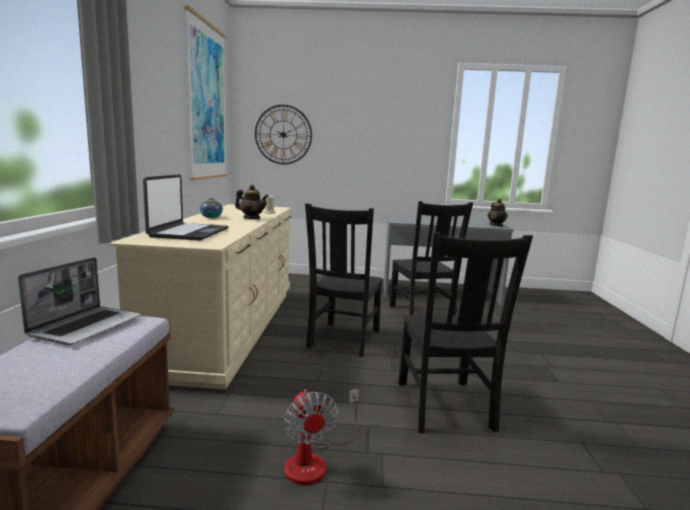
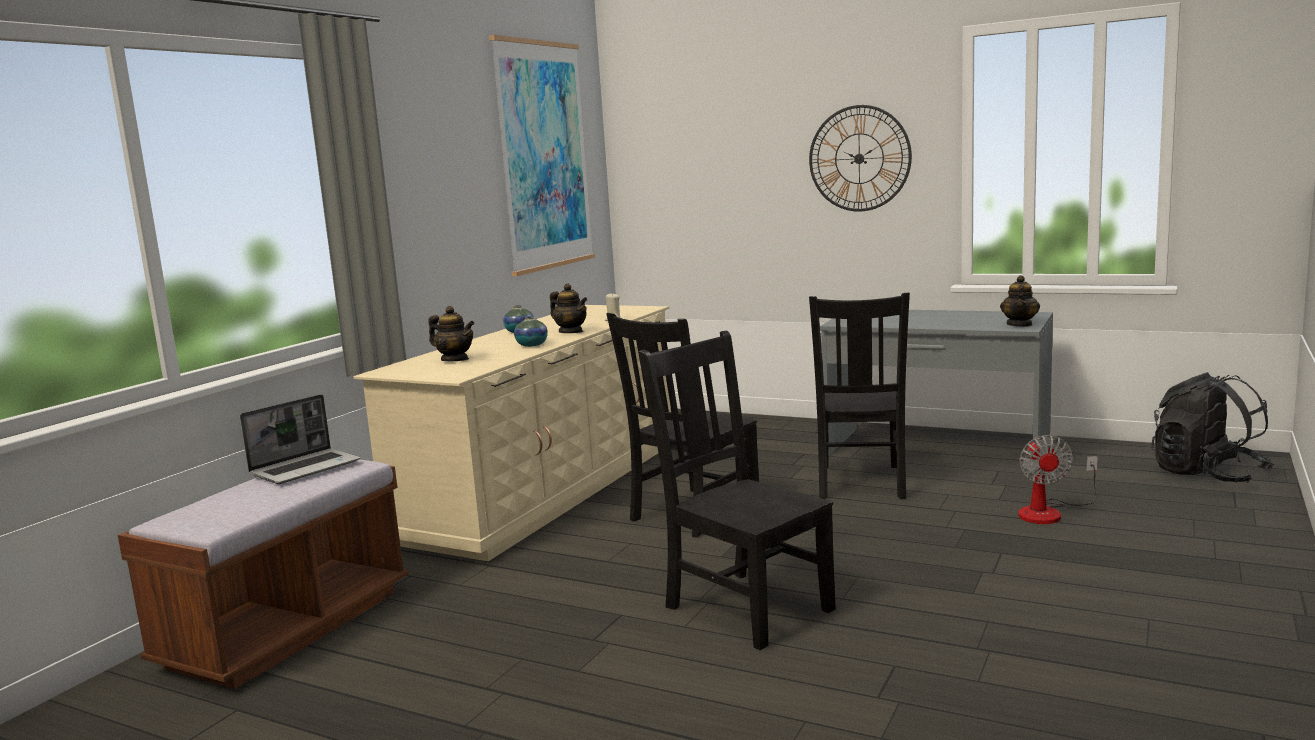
camera: 25 degrees right, 0 degrees up
(189, 233) = (455, 360): laptop -> teapot
(237, 225) = (532, 345): none -> vase
(283, 134) = (681, 183): wall clock -> wall clock (859, 158)
(315, 460) = (526, 639): fan -> fan (1049, 512)
(444, 407) = (745, 606): black chair -> black chair turned 120 degrees clockwise
(575, 303) = (1207, 474): none -> black backpack

